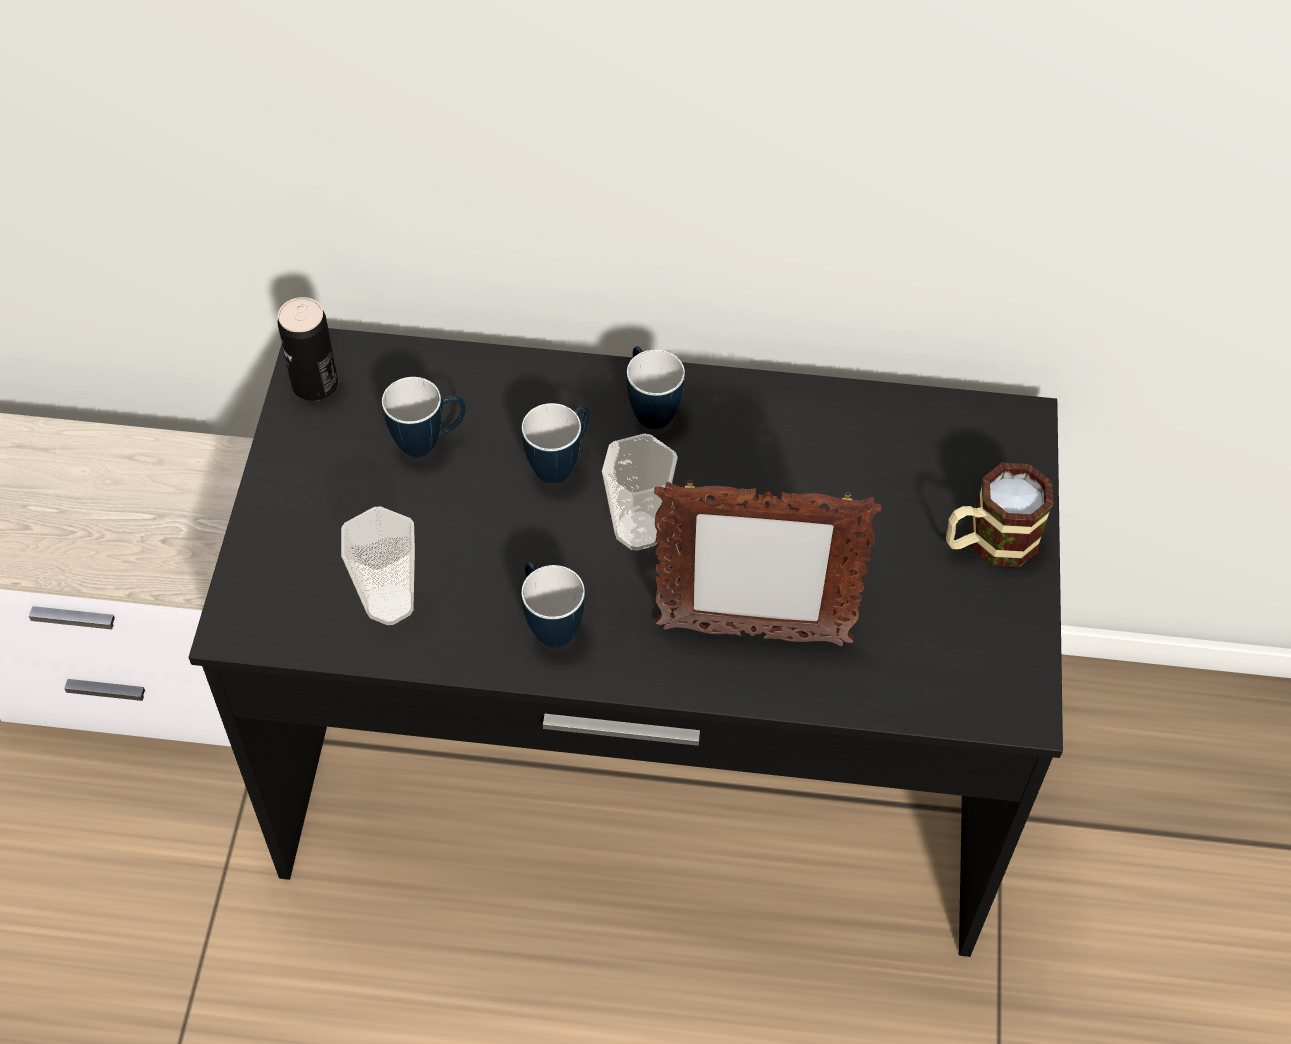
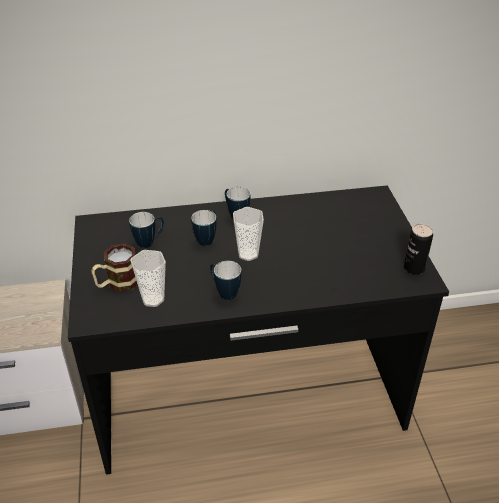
camera: 15 degrees left, 15 degrees down
(315, 384) = (94, 232): can -> can (414, 268)
(751, 634) = (309, 279): picture frame -> none
(988, 542) = (385, 231): mug -> mug (117, 283)

